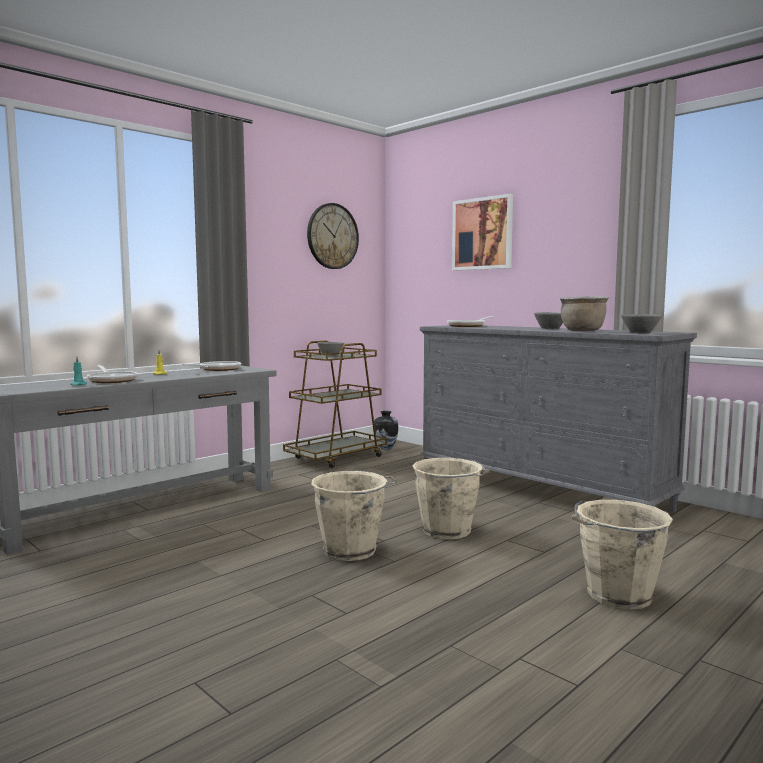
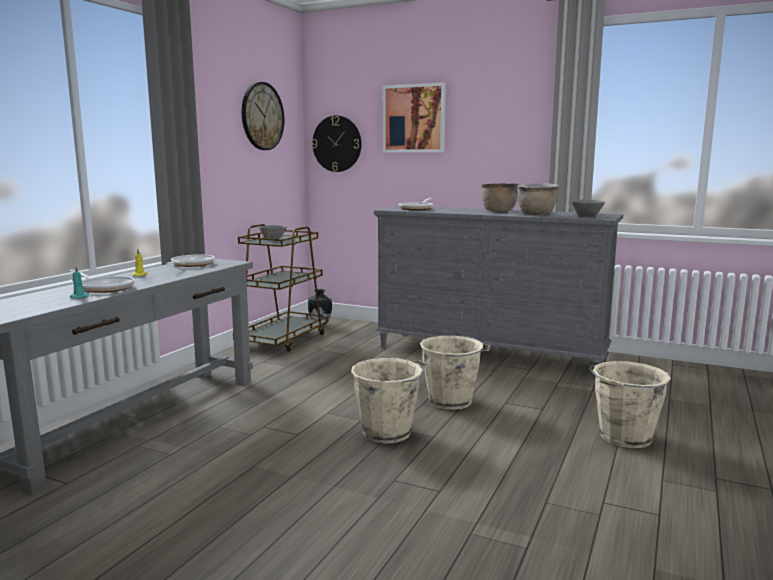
camera: 20 degrees left, 5 degrees up
(413, 263) = (337, 144): none -> wall clock
(549, 328) = (498, 211): grey bowl -> brown cooking pot

